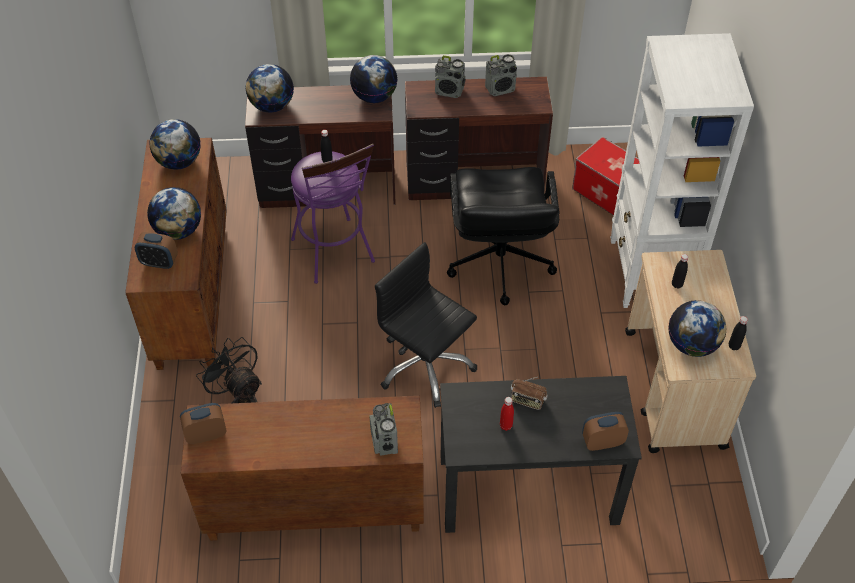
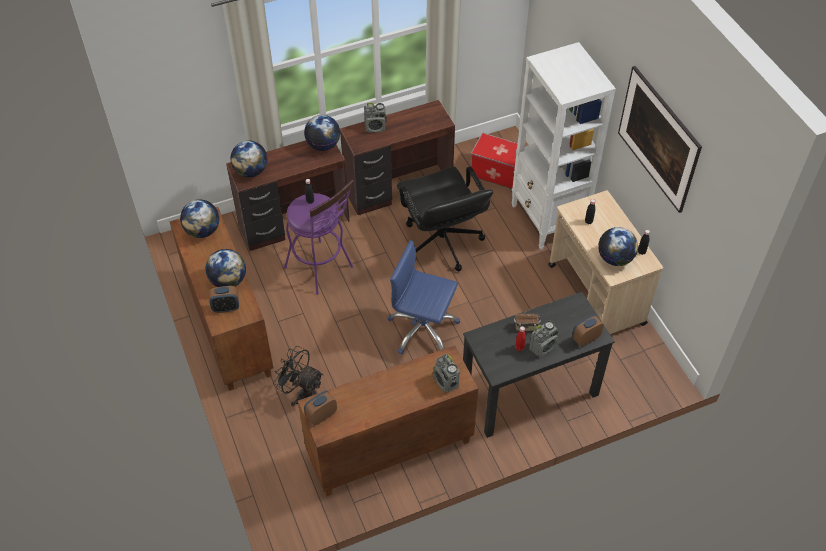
camera: 20 degrees left, 0 degrees up
(425, 366) = (422, 330): black office chair -> blue office chair
(500, 89) = (411, 116): radio -> radio (543, 347)
(778, 212) = (654, 155): none -> picture

